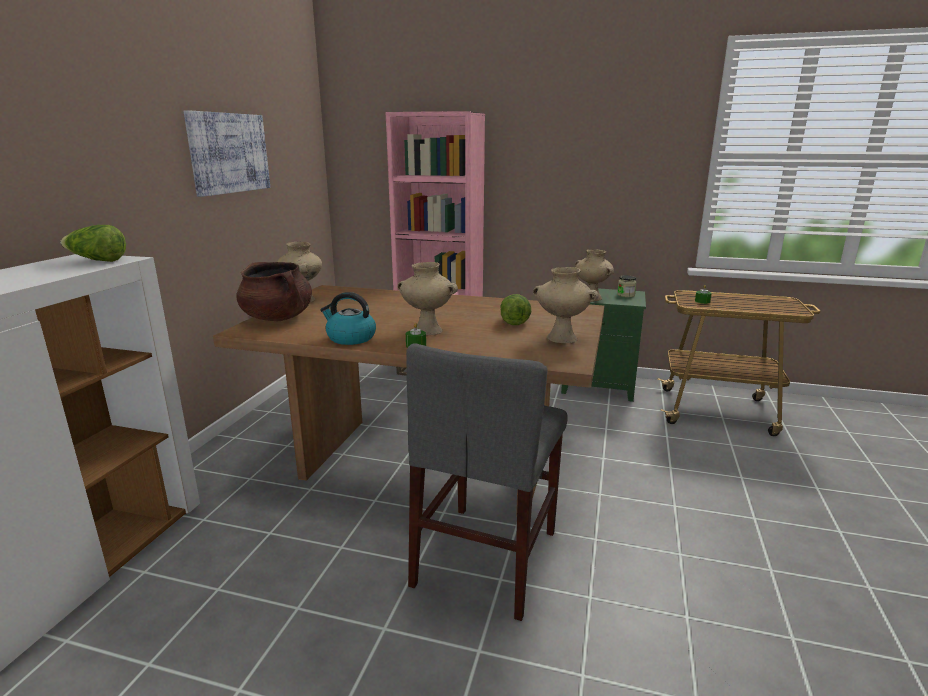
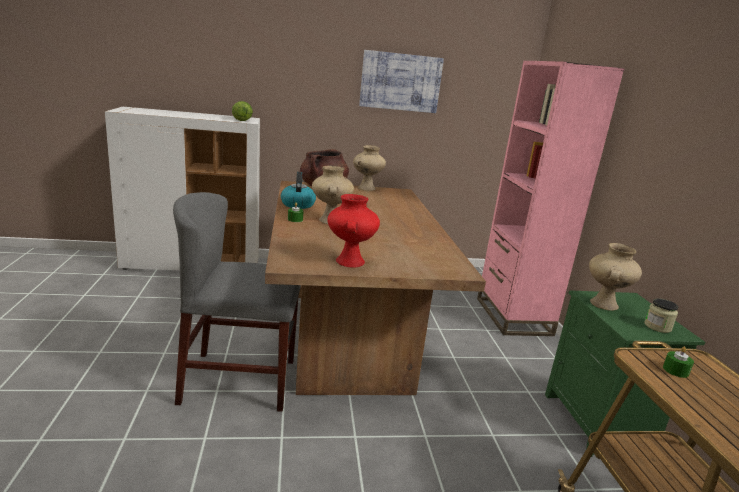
camera: 65 degrees right, 0 degrees up
(514, 320) = (385, 244): lettuce -> none
(561, 338) = (349, 261): beige vase -> red vase

